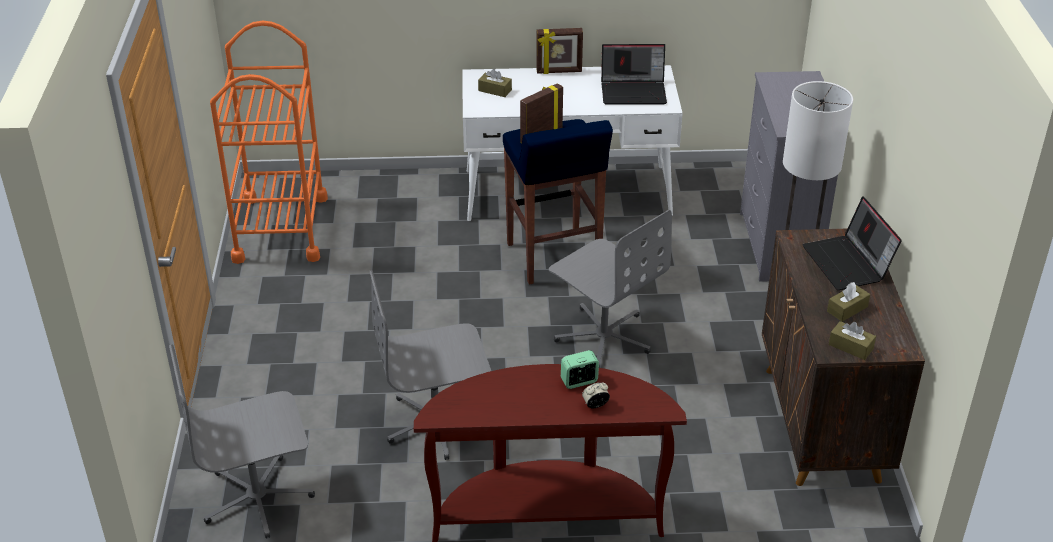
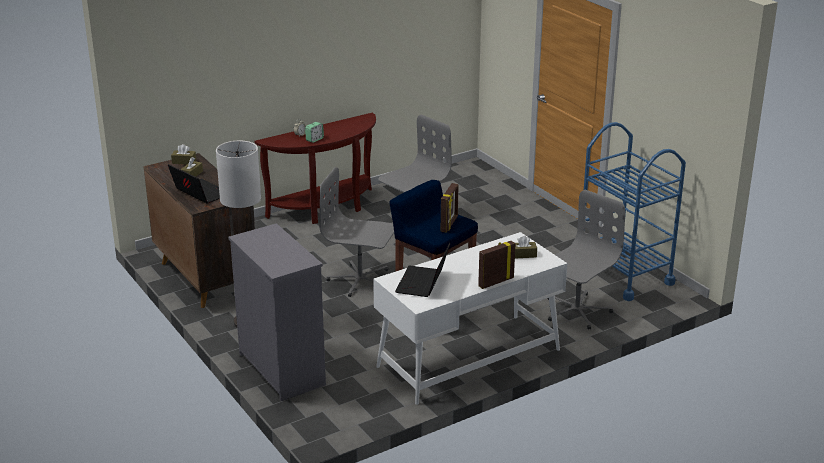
camera: 150 degrees right, 10 degrees down
(258, 498) = (462, 180): grey office chair -> grey office chair (576, 311)
(280, 228) = (624, 275): orange cart -> blue cart
(634, 91) = (423, 283): laptop -> laptop turned 45 degrees counterclockwise

